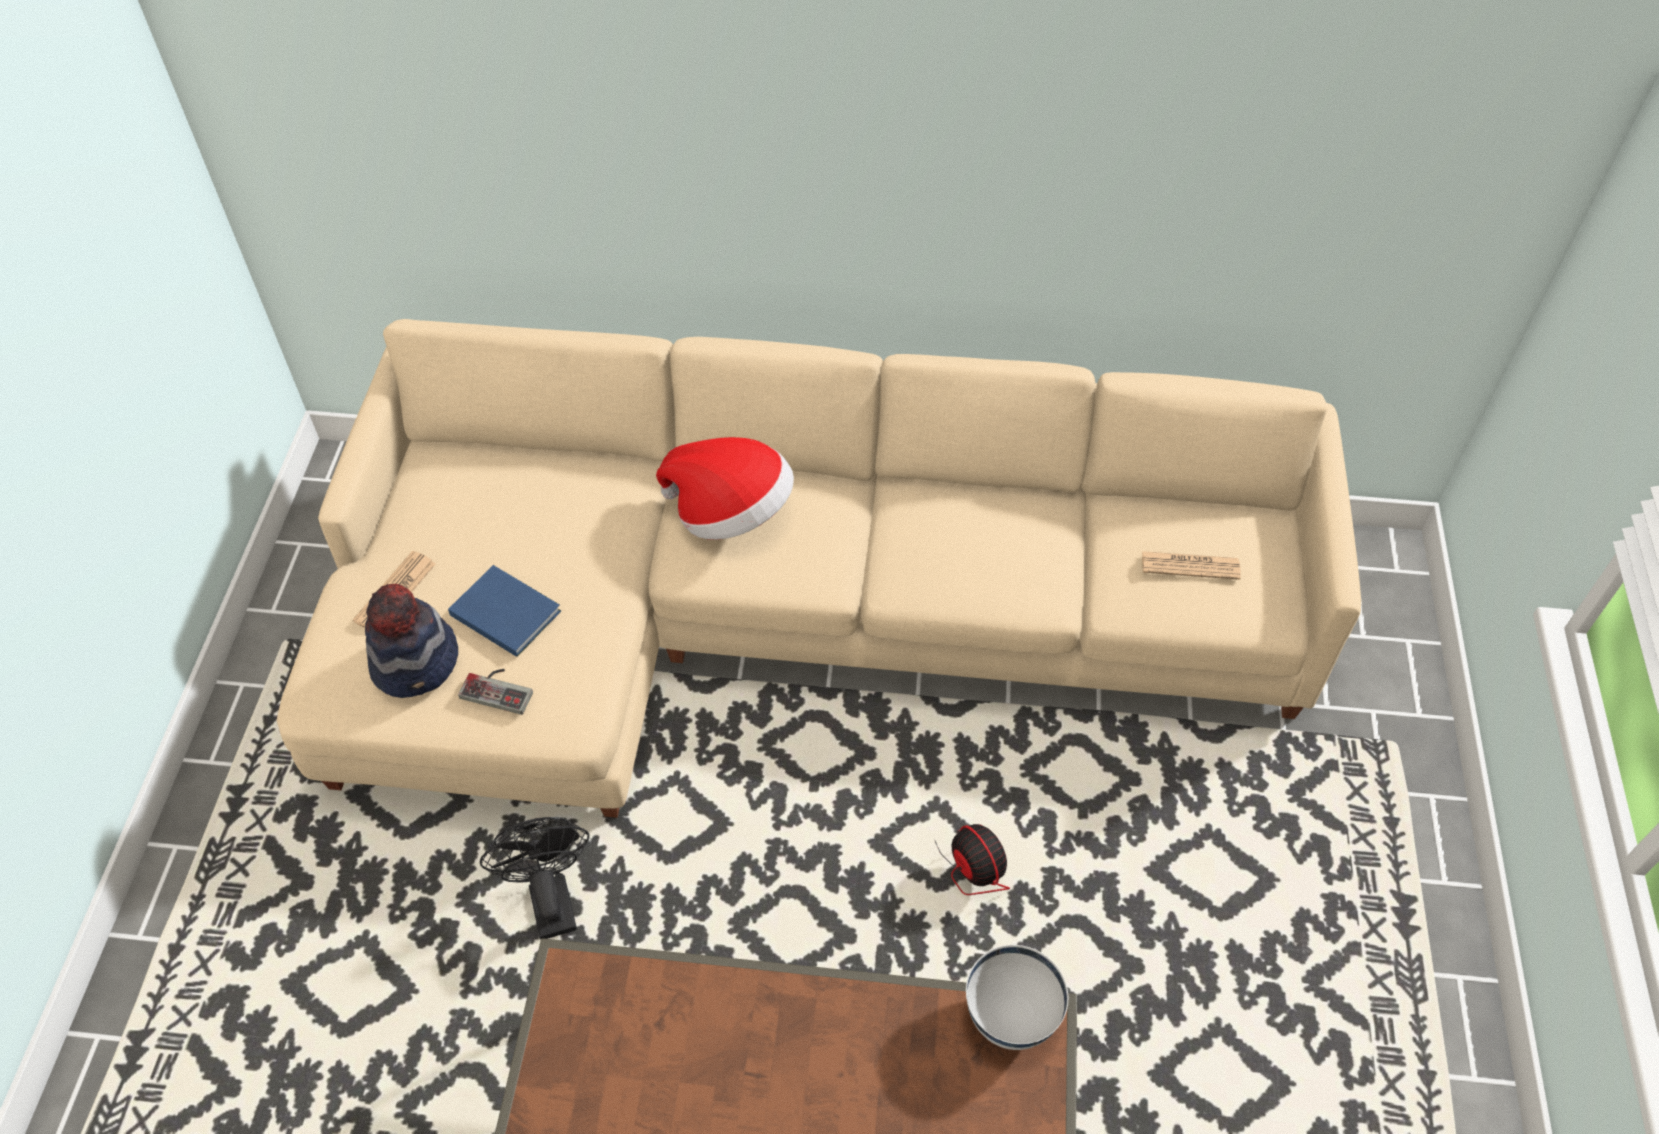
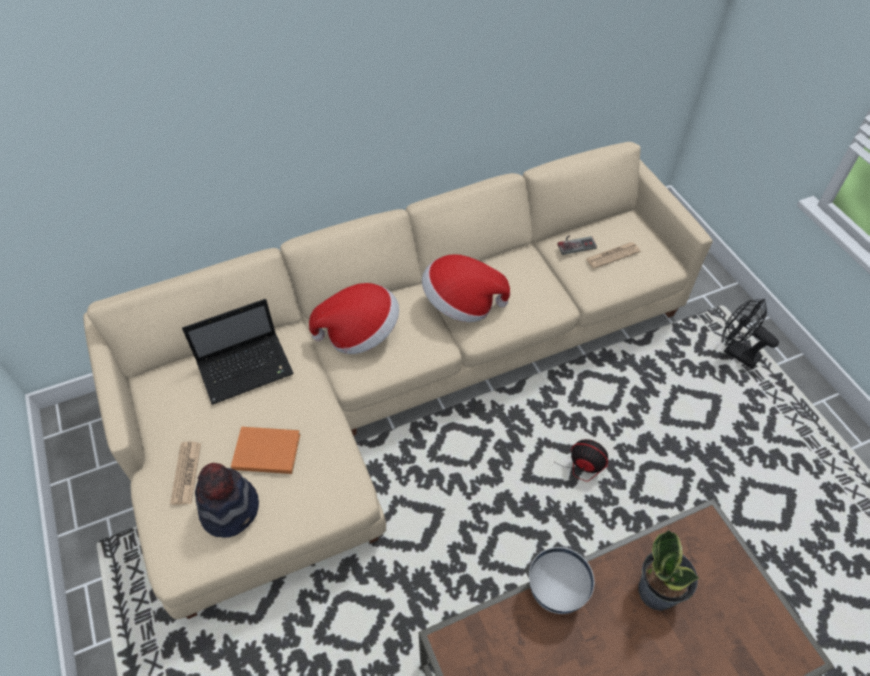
camera: 30 degrees left, 0 degrees up
(499, 688) = (293, 498): game controller -> game controller (575, 243)
(504, 611) = (265, 450): blue book -> orange book
(549, 899) = (370, 608): black fan -> black fan (736, 352)
(553, 493) = (247, 368): none -> laptop
(892, 1069) = (657, 591): none -> potted plant
(901, 535) = (461, 304): none -> hat
(1011, 1019) = (693, 529): white bowl -> white bowl (556, 593)

